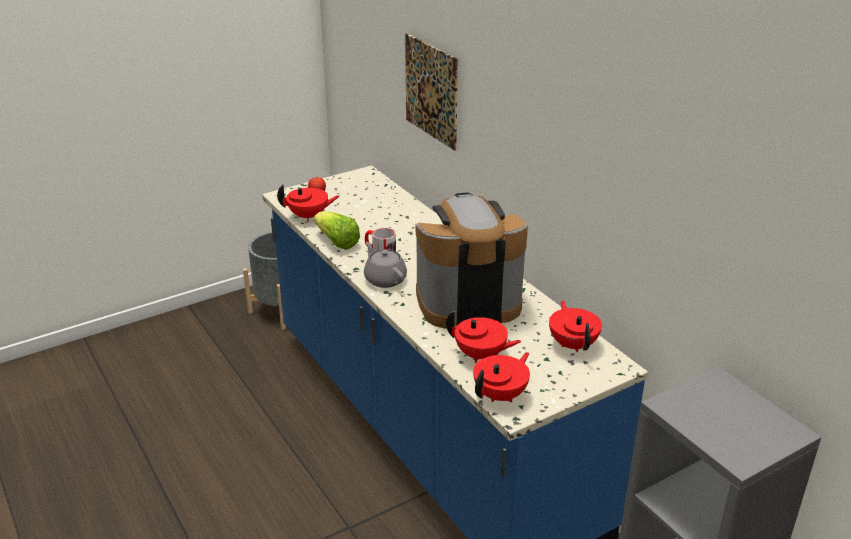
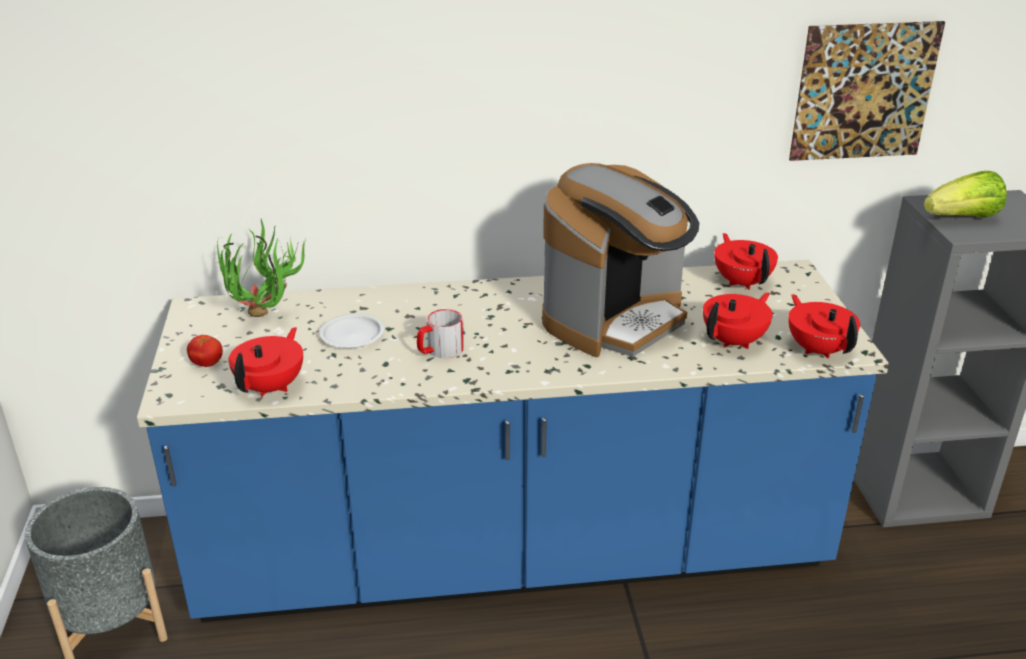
camera: 65 degrees left, 0 degrees up
(336, 242) = (377, 379): lettuce -> lettuce (963, 218)
(370, 195) = (266, 320): none -> potted plant
(374, 222) = (351, 335): none -> white plate
(385, 279) = (515, 364): grey teapot -> none
(431, 91) = (327, 110): picture -> picture (864, 92)
(468, 302) = (615, 320): coffee machine -> coffee machine turned 150 degrees counterclockwise
(573, 344) = (742, 282): red teapot -> red teapot turned 60 degrees clockwise

